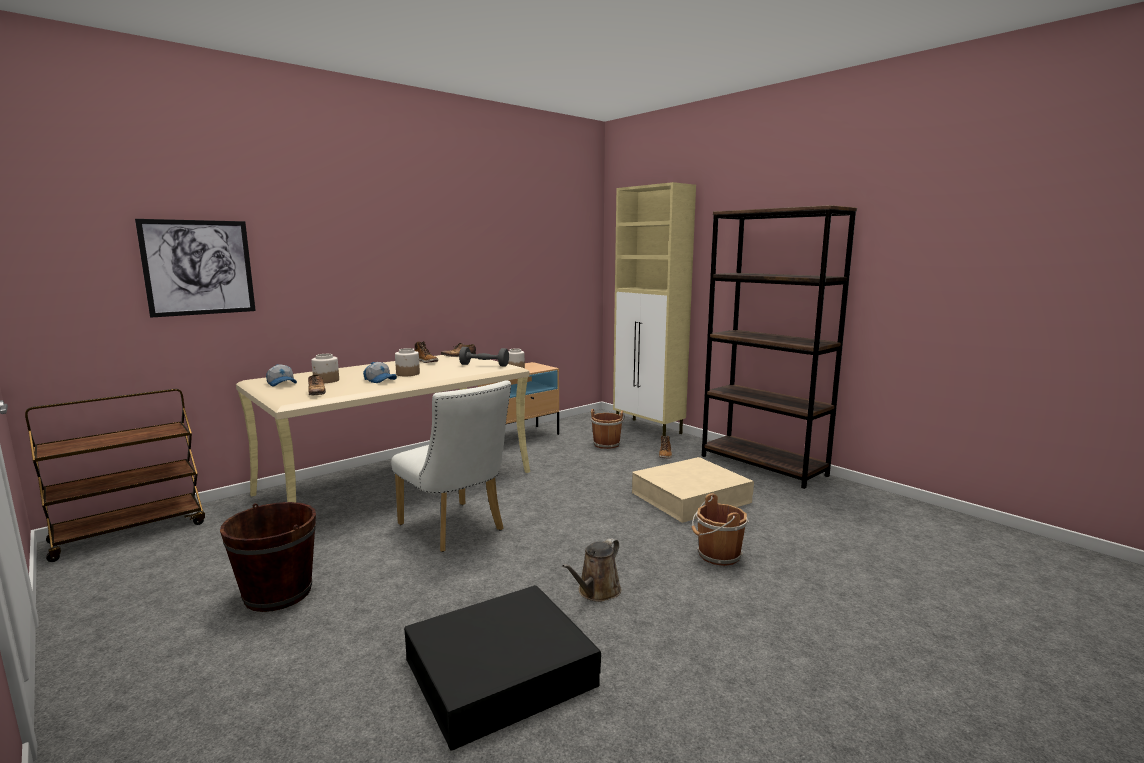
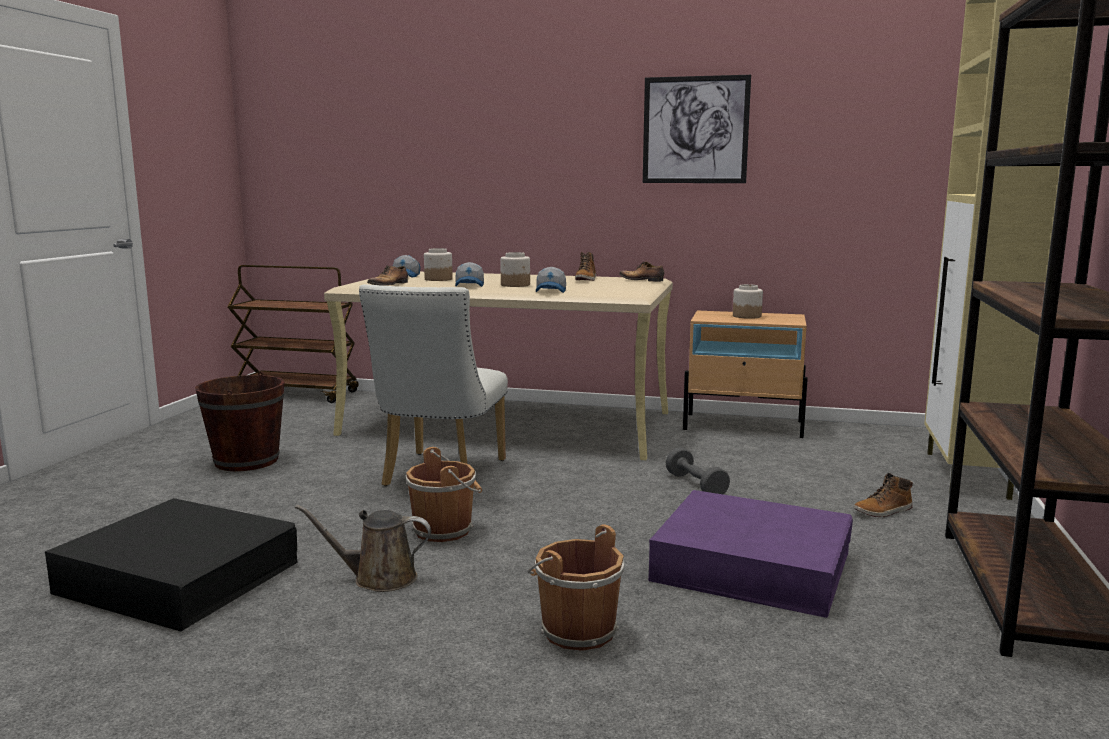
camera: 55 degrees right, 0 degrees up
(199, 267) = (379, 150): picture -> picture (695, 130)
(455, 373) = (551, 291): none -> cap
(484, 365) = (616, 290): grey dumbbell -> grey dumbbell (696, 485)
(606, 444) = (833, 468): brown bucket -> brown bucket (445, 530)
(690, 497) = (751, 566): beige storage box -> purple storage box

